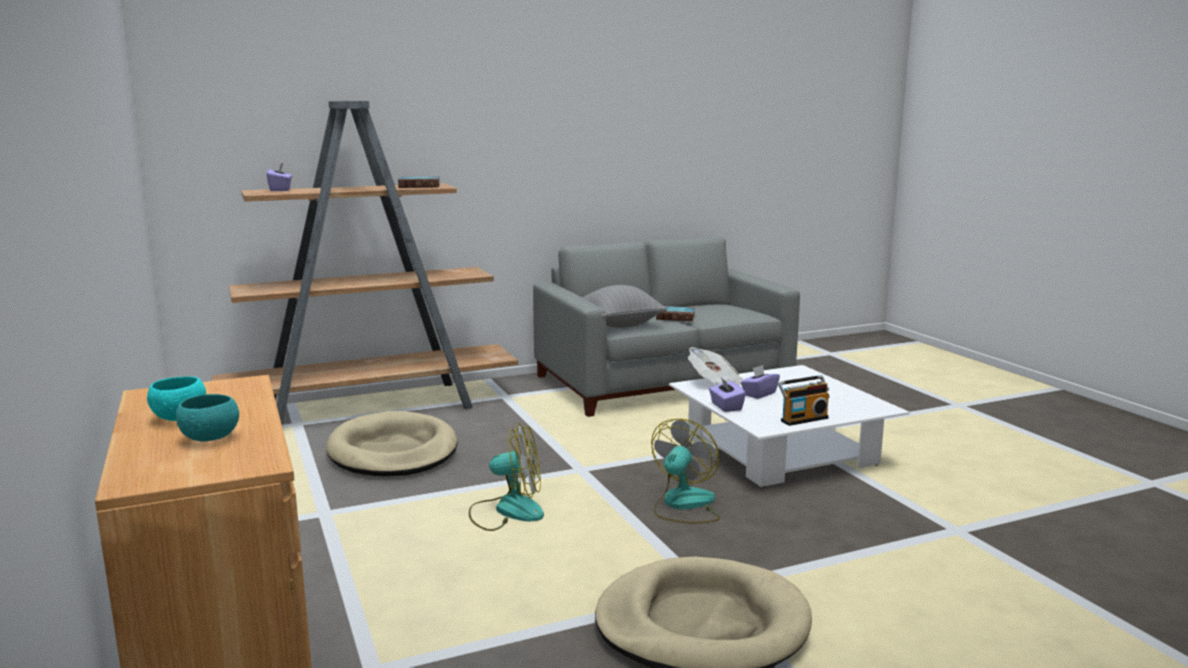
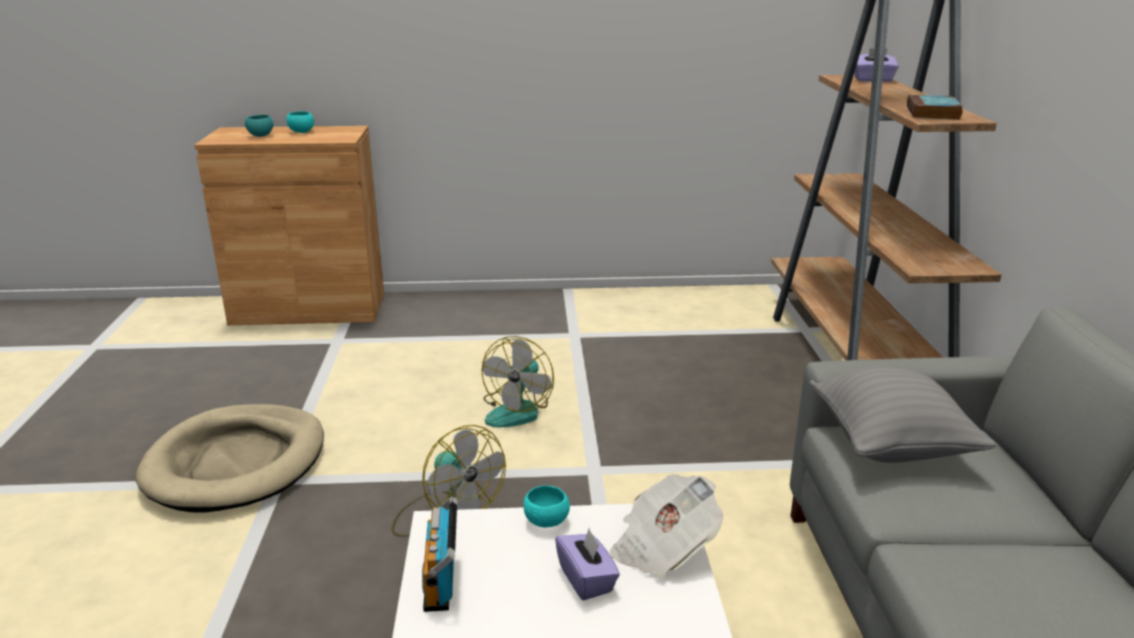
camera: 110 degrees right, 10 degrees up
(393, 451) = (703, 369): beige dog bed -> none
(676, 317) = (958, 525): book -> none
(726, 406) = (546, 521): purple tissue box -> turquoise bowl

